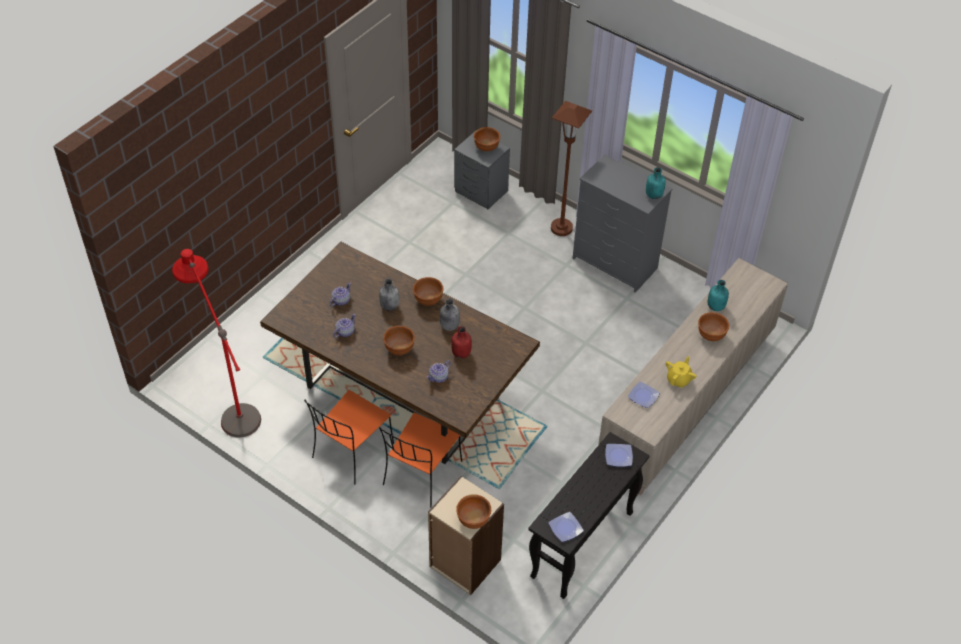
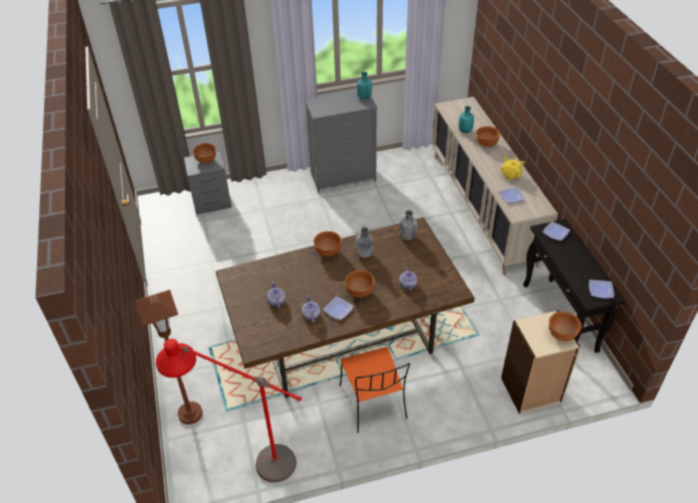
camera: 50 degrees left, 5 degrees down
(366, 346) = (338, 310): none -> plate
(389, 306) = (311, 276): grey bottle -> grey bottle (407, 237)
(421, 475) = (431, 372): orange chair -> none
(461, 353) = (396, 260): red bottle -> none
(561, 228) = (288, 183): brown floor lamp -> brown floor lamp (190, 413)

